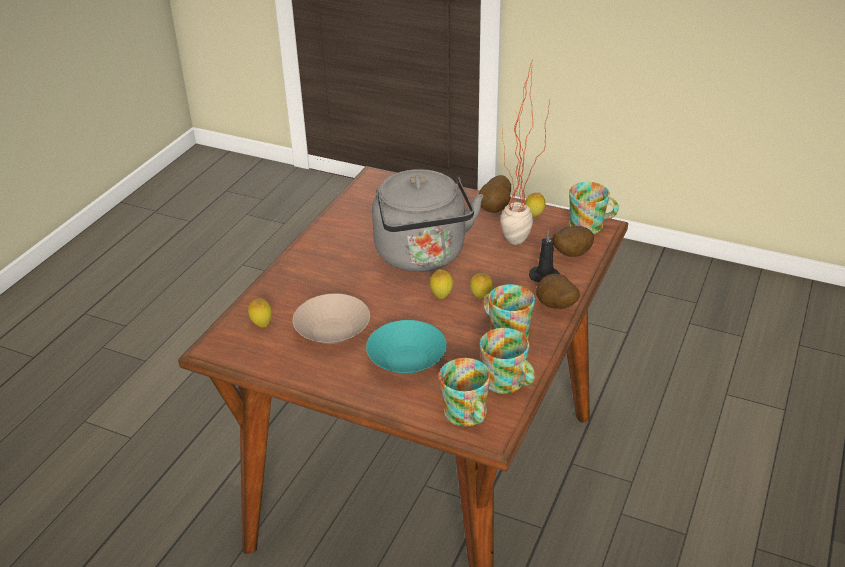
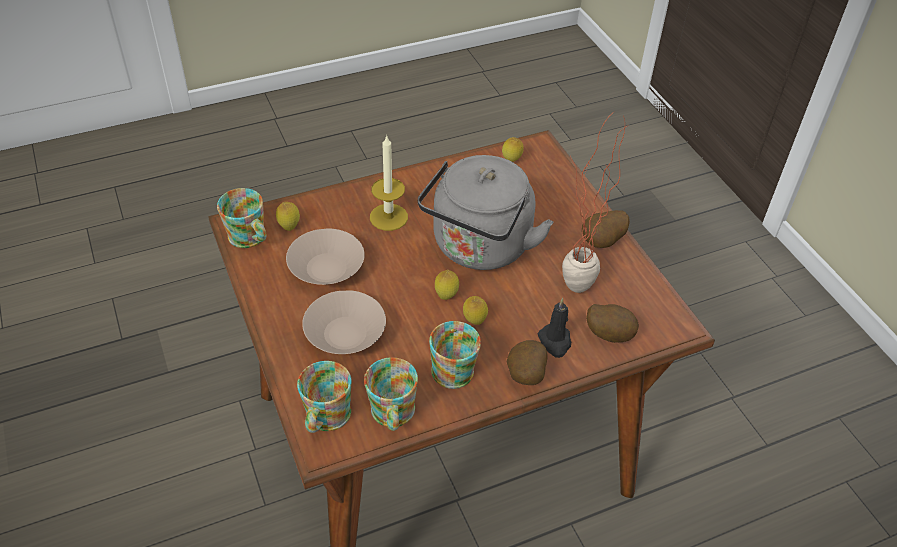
camera: 40 degrees right, 10 degrees up
(330, 275) = (388, 217): none -> candle
(407, 360) = (346, 334): turquoise bowl -> beige bowl
(534, 216) = (627, 273): lemon -> lemon (511, 161)
(591, 226) = (668, 319): mug -> mug (249, 238)

